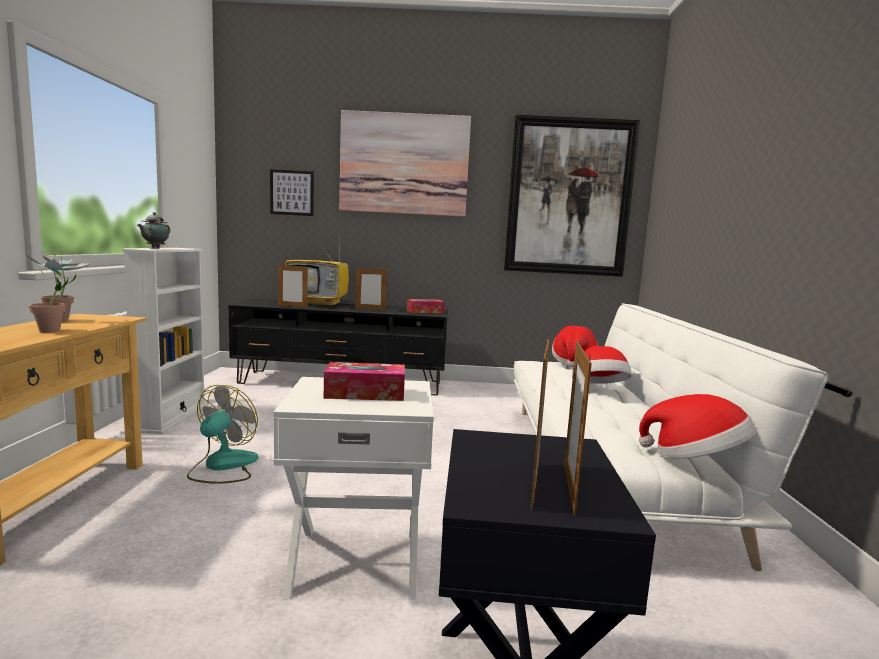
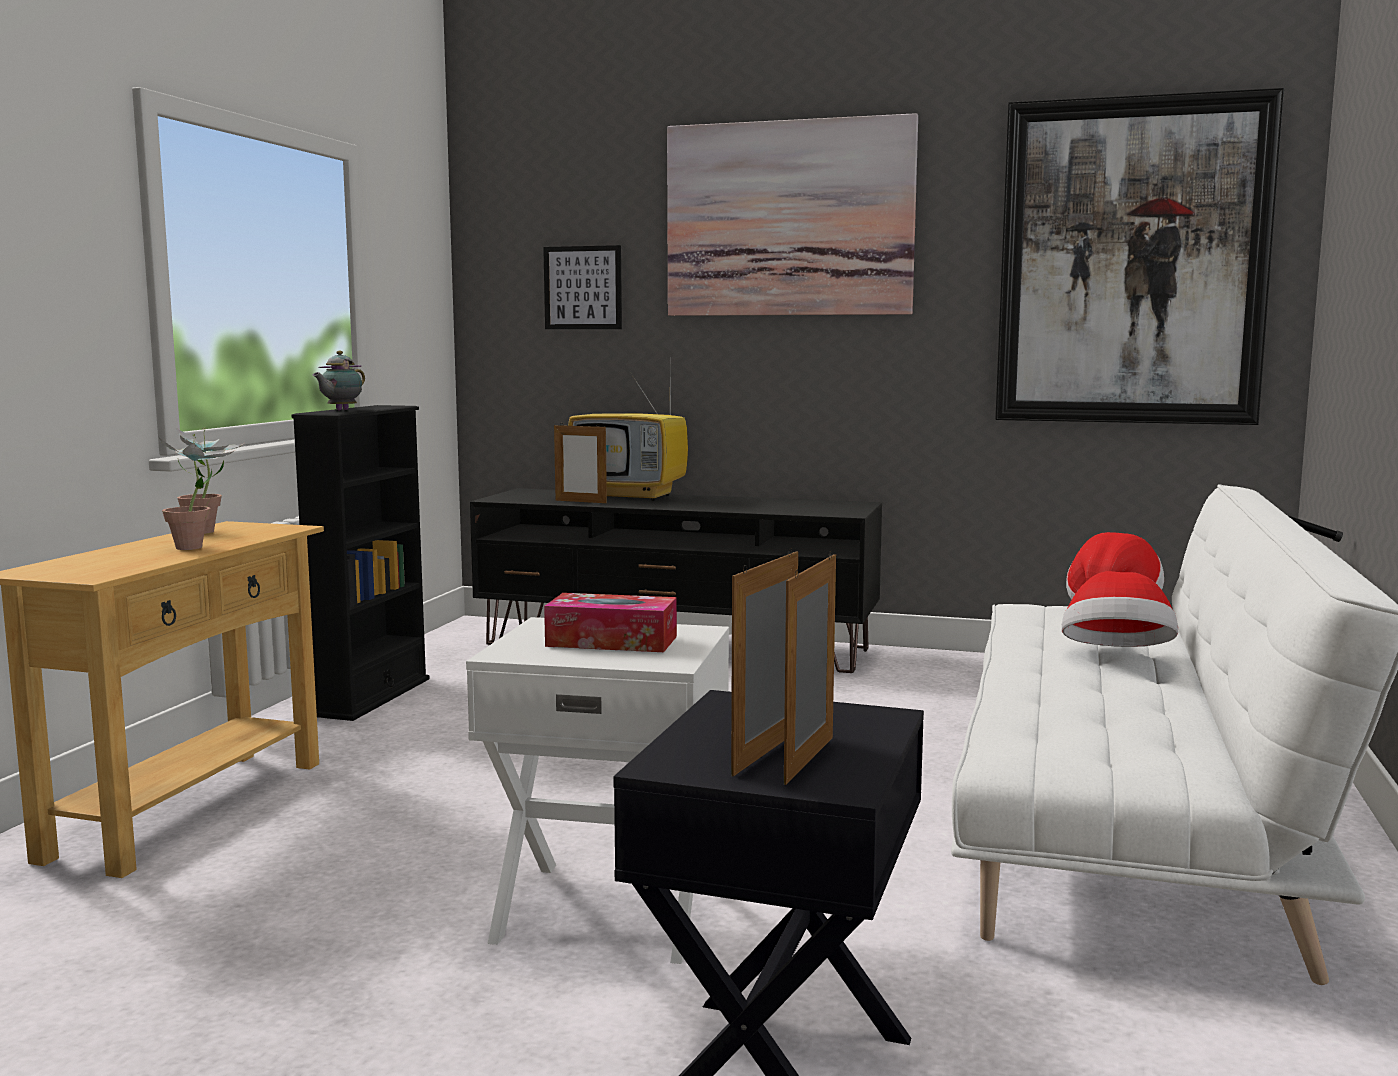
camera: 15 degrees right, 0 degrees up
(171, 417) = (371, 697): white bookcase -> black bookcase
(223, 466) = (438, 772): fan -> none
(370, 309) = (724, 504): picture frame -> none
(425, 311) = (830, 507): tissue box -> none
(695, 459) = (1195, 771): hat -> none

